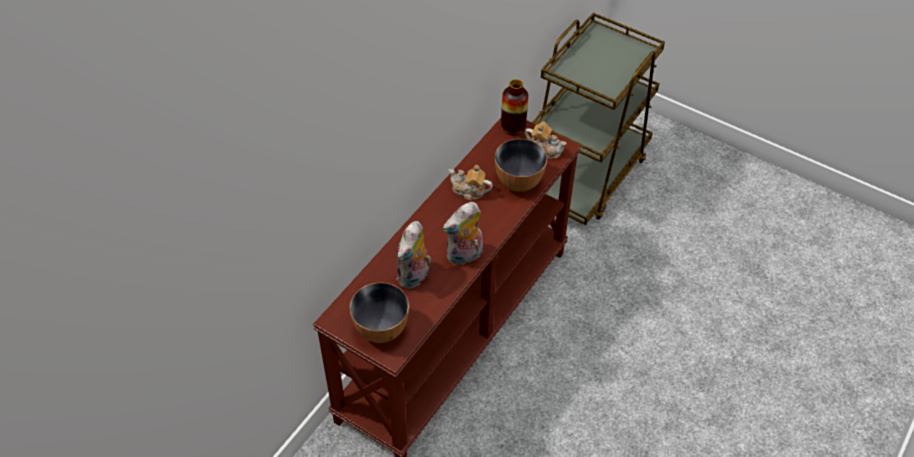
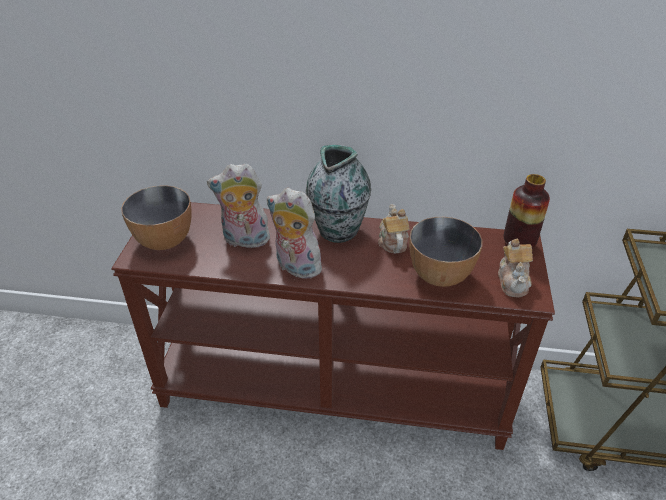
camera: 65 degrees right, 10 degrees down
(436, 216) = (338, 229): none -> vase

